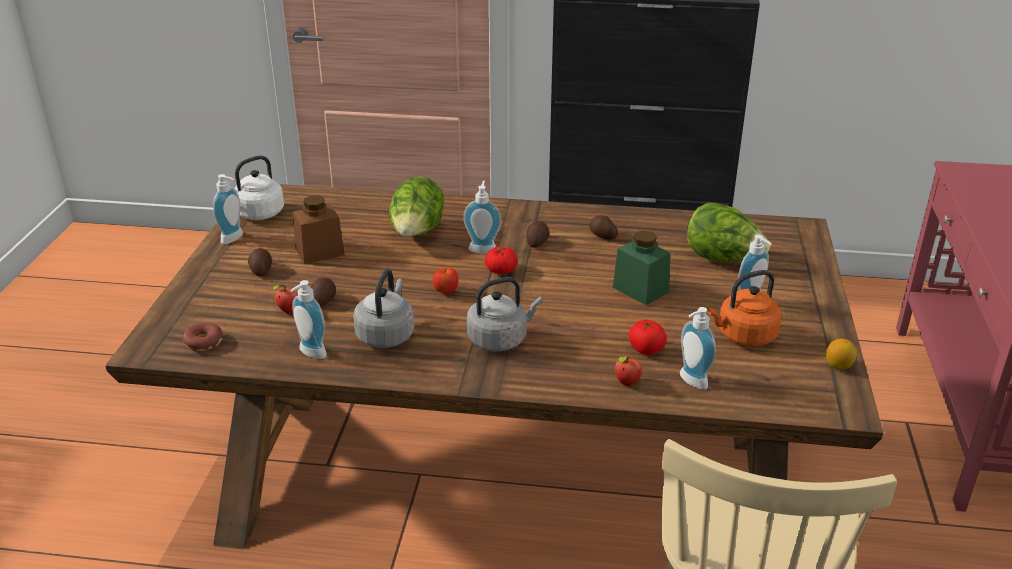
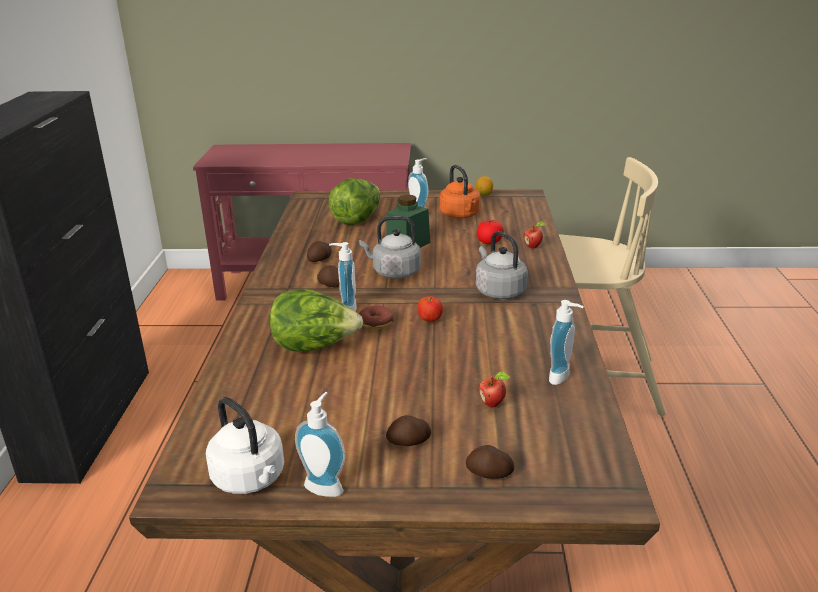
camera: 95 degrees left, 5 degrees down
(204, 342) = (576, 451): donut -> donut (376, 323)
(319, 252) = (358, 405): brown jar -> none
(323, 300) = (465, 385): potato -> potato (489, 474)
(386, 334) = (513, 341): grey kettle -> grey kettle (394, 272)
(501, 270) = (386, 298): tomato -> none
(690, 382) = (521, 229): soap dispenser -> none

